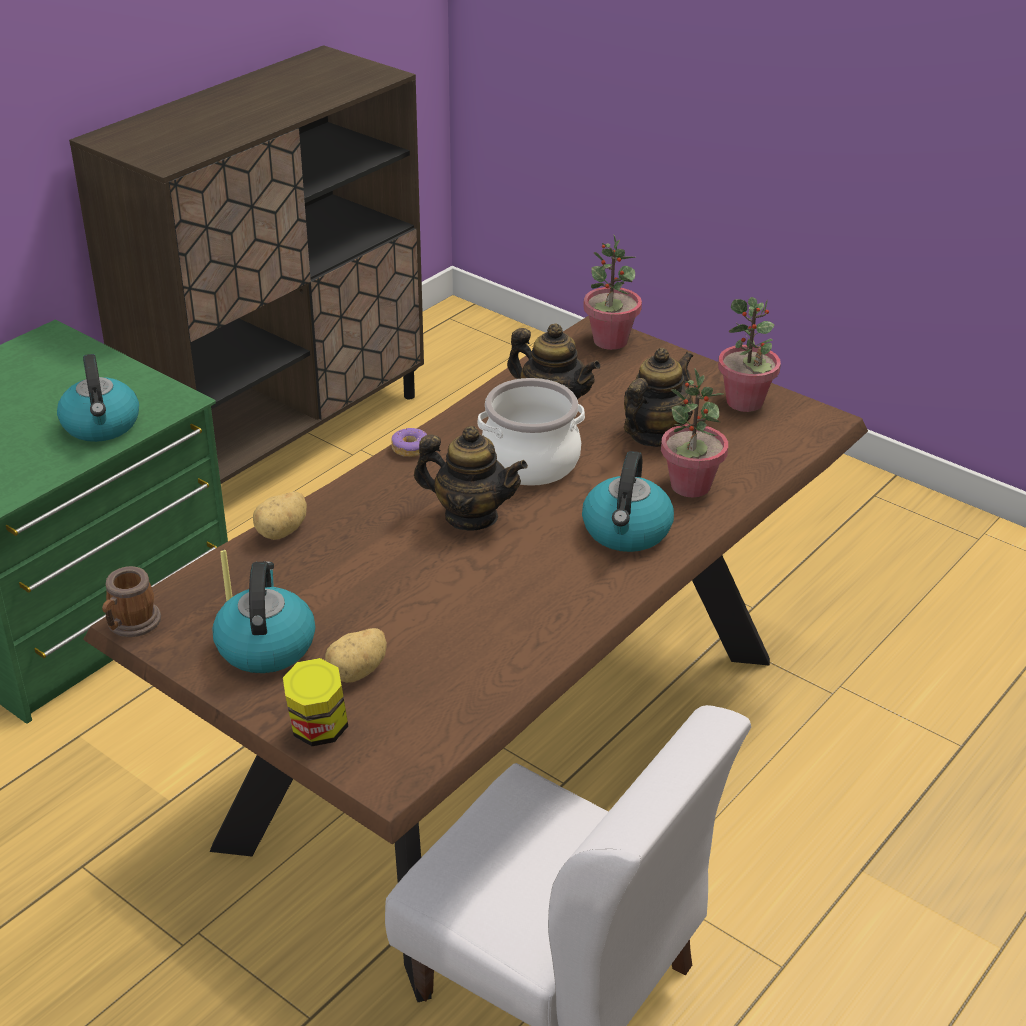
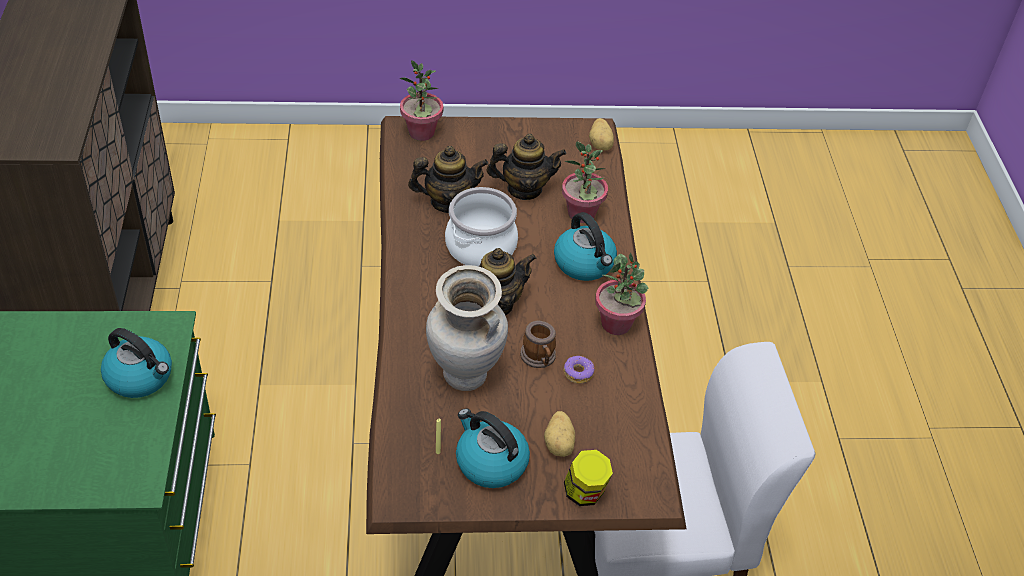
camera: 45 degrees left, 10 degrees up
(130, 625) = (396, 504): mug -> mug (539, 358)
(283, 531) = (401, 382): potato -> potato (601, 144)
(348, 560) = (464, 377): none -> beige vase
(410, 448) = (401, 277): donut -> donut (578, 373)
(654, 435) = (524, 189): teapot -> teapot turned 90 degrees clockwise
(745, 402) = (544, 139): potted plant -> potted plant (616, 324)

